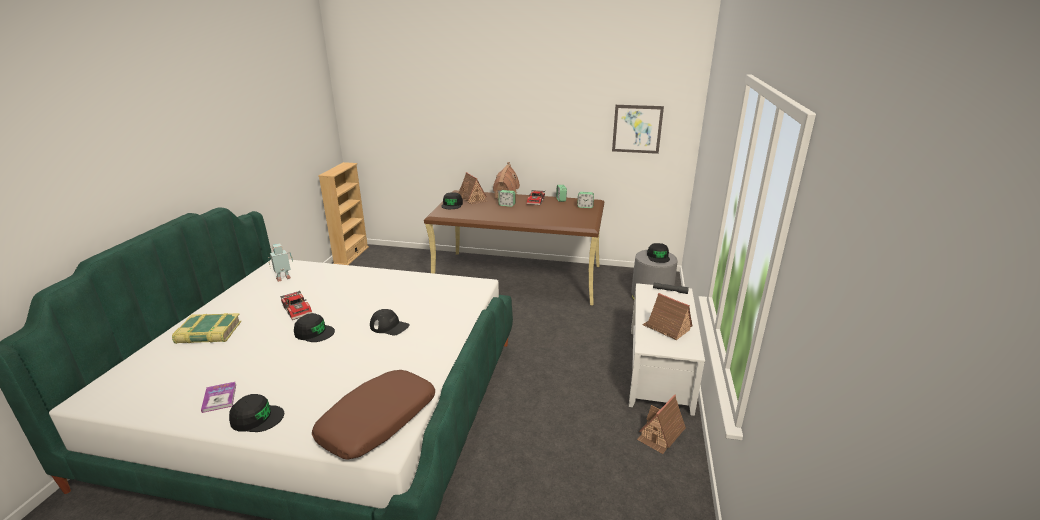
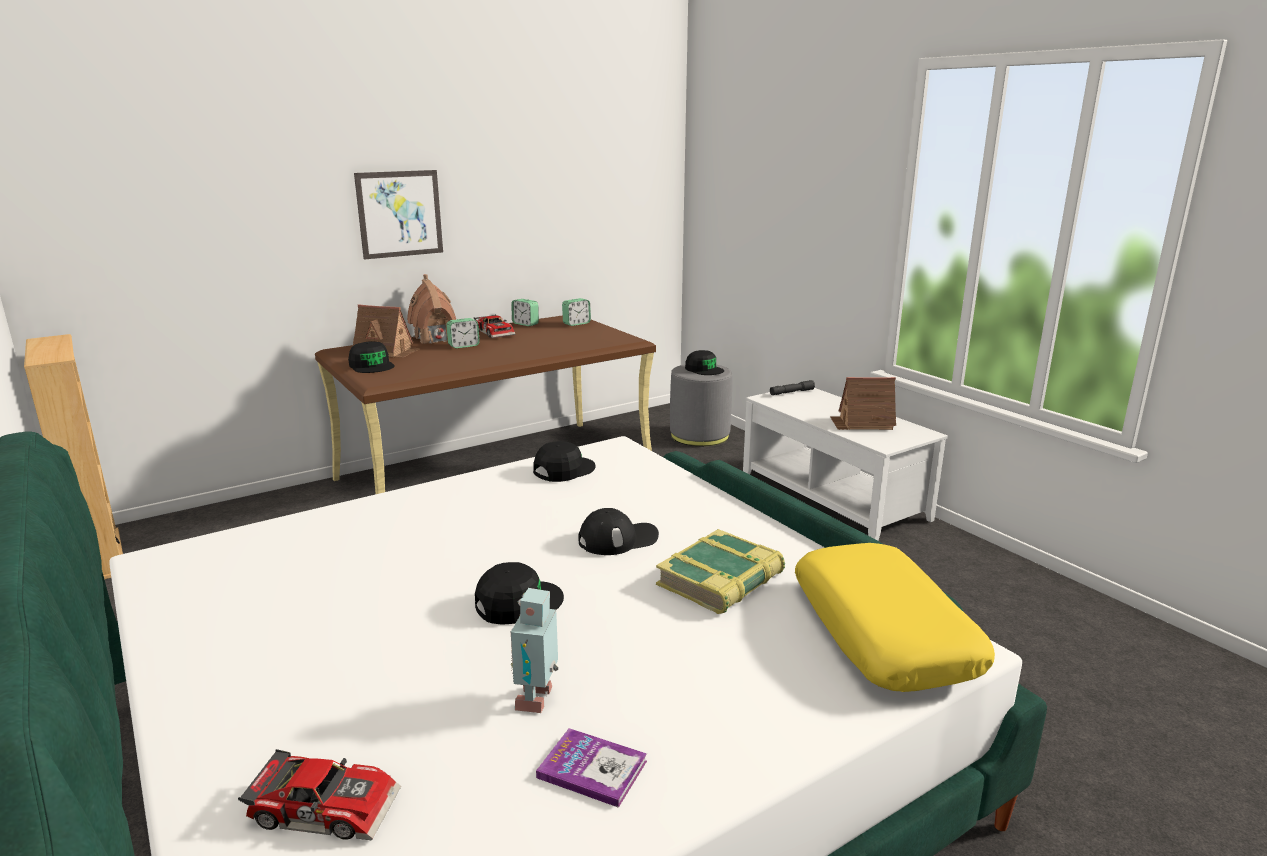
camera: 45 degrees left, 5 degrees down
(208, 333) = (289, 717): book -> book (721, 581)
(257, 418) = (728, 742): black cap -> black cap (563, 470)
(284, 279) = (240, 571): toy robot -> toy robot (538, 698)
(298, 309) = (399, 593): toy car -> toy car (327, 805)
(378, 422) = (884, 632): brown pillow -> yellow pillow
(637, 129) = (609, 193): picture -> picture (400, 214)
(660, 434) = (941, 551): toy house -> none

